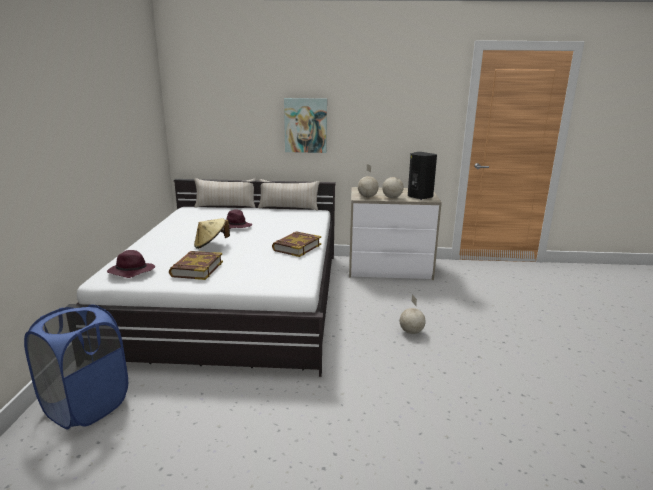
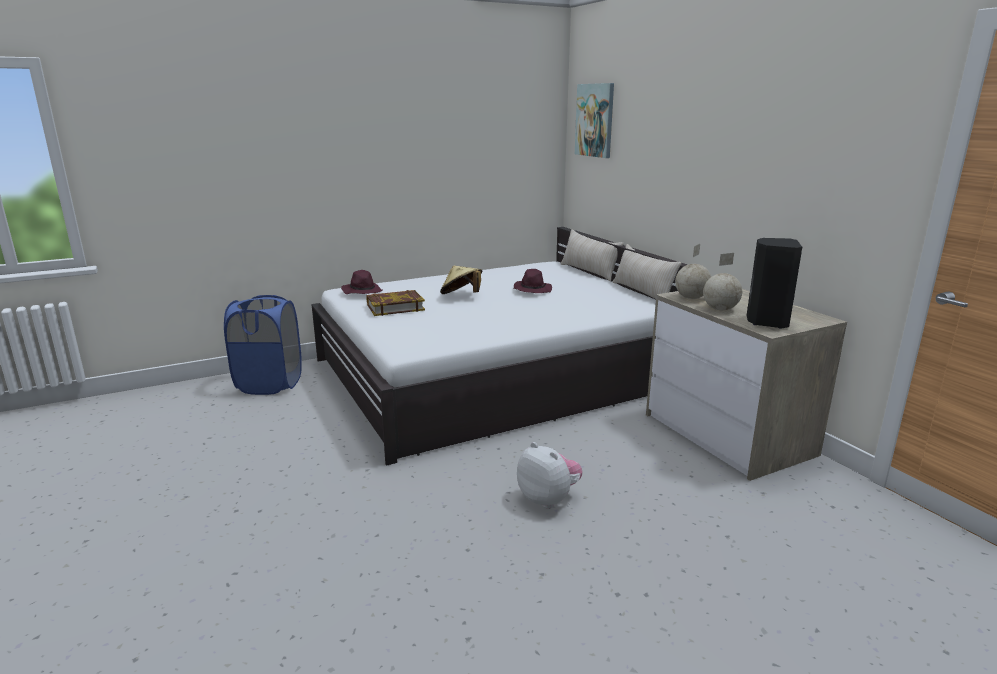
camera: 60 degrees right, 0 degrees up
(296, 247) = (511, 326): book -> none
(305, 125) = (684, 174): picture -> picture (595, 120)
(411, 332) = (548, 499): globe -> plush toy

